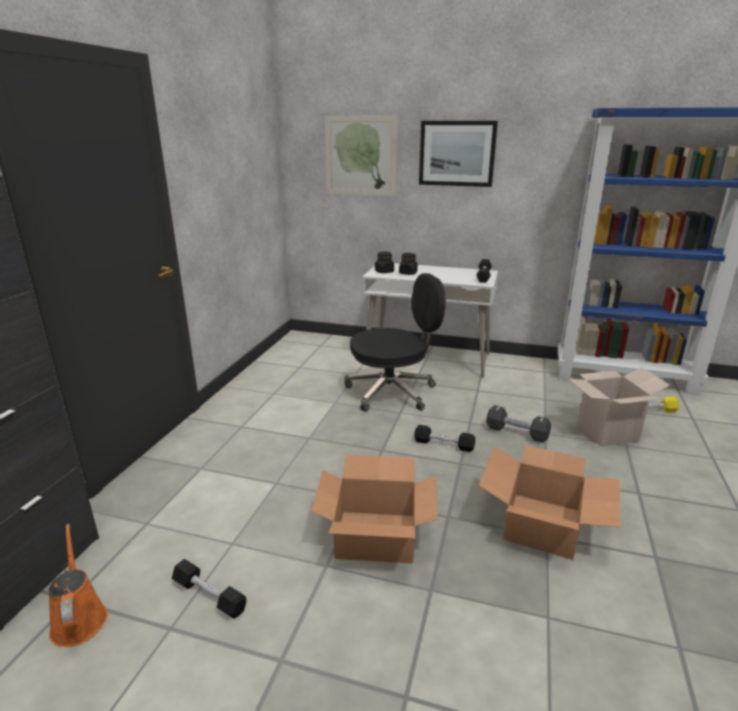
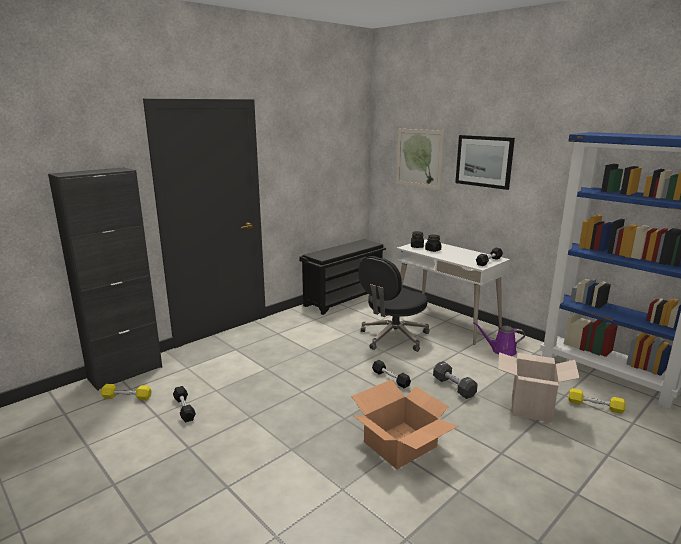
camera: 30 degrees right, 5 degrees down
(79, 618) = (127, 397): orange watering can -> yellow dumbbell
(283, 357) = (344, 298): none -> black shoe rack
(375, 535) = (291, 412): cardboard box -> none
(392, 392) = (393, 337): black office chair -> black office chair turned 120 degrees clockwise
(514, 377) = (501, 351): none -> purple watering can

